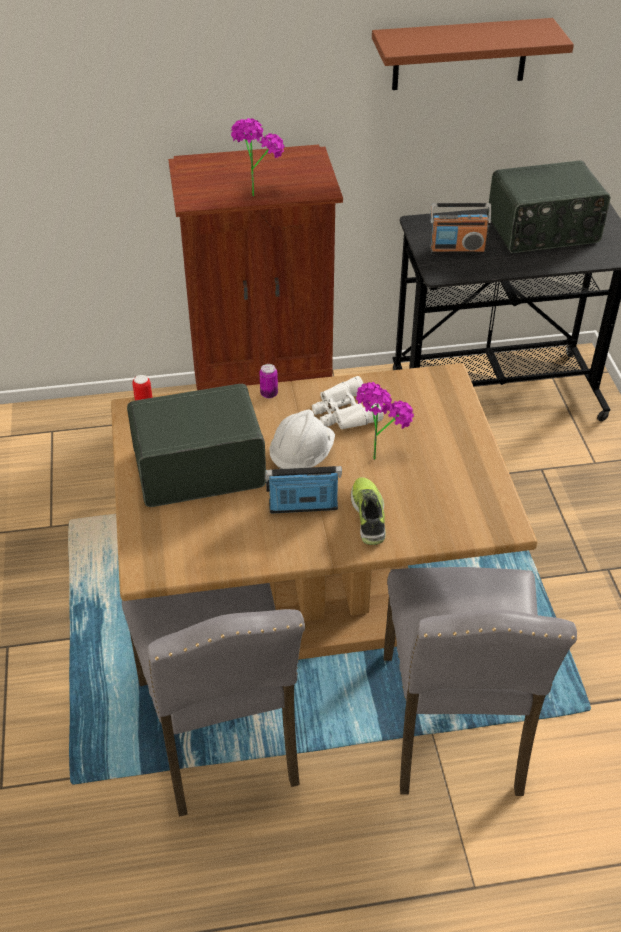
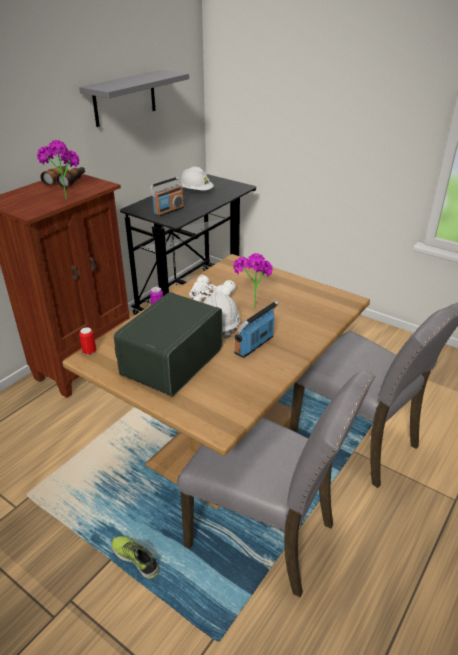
camera: 45 degrees left, 10 degrees down
(293, 163) = (66, 181): none -> binoculars
(369, 515) = (290, 330): shoe -> shoe (136, 558)
(460, 54) = (124, 98): brown shelf -> grey shelf
(543, 231) = (196, 191): radio -> white hard hat

